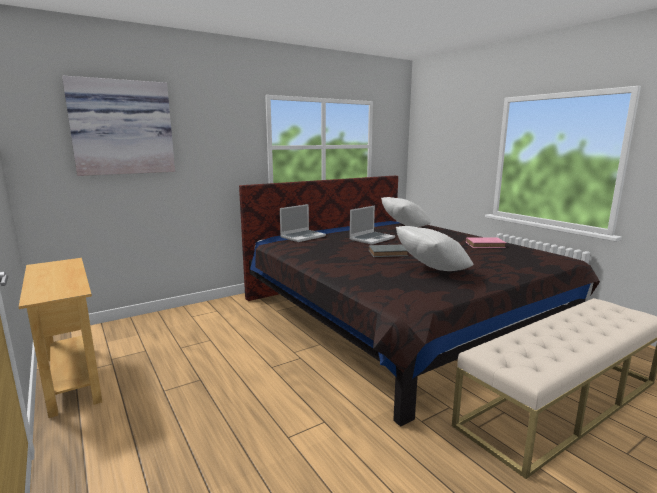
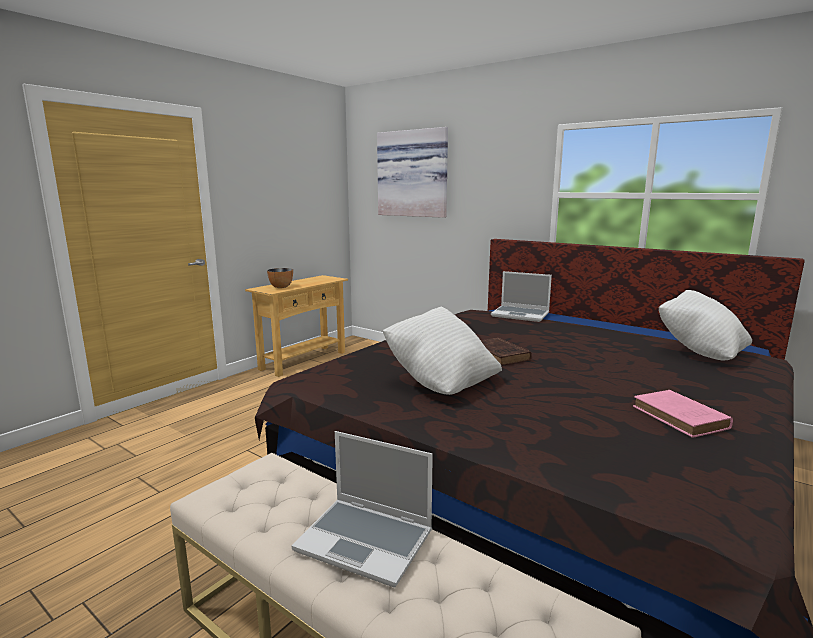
camera: 70 degrees right, 0 degrees up
(57, 286) = (281, 287): none -> bowl
(372, 239) = (568, 341): laptop -> laptop (367, 541)
(389, 253) = (500, 355): grey book -> brown book

